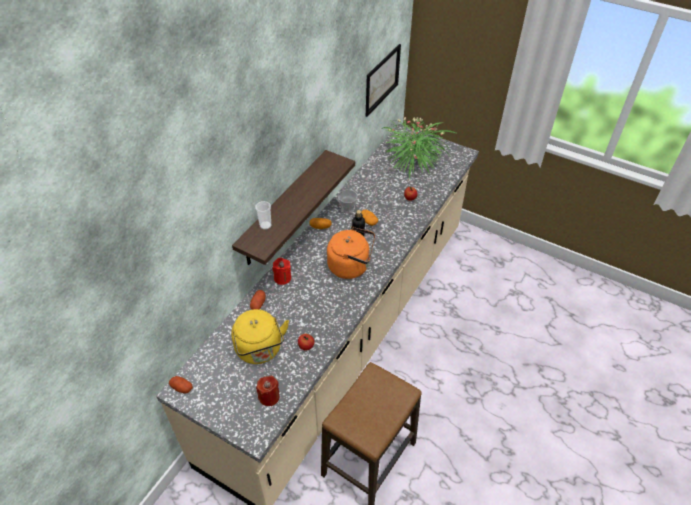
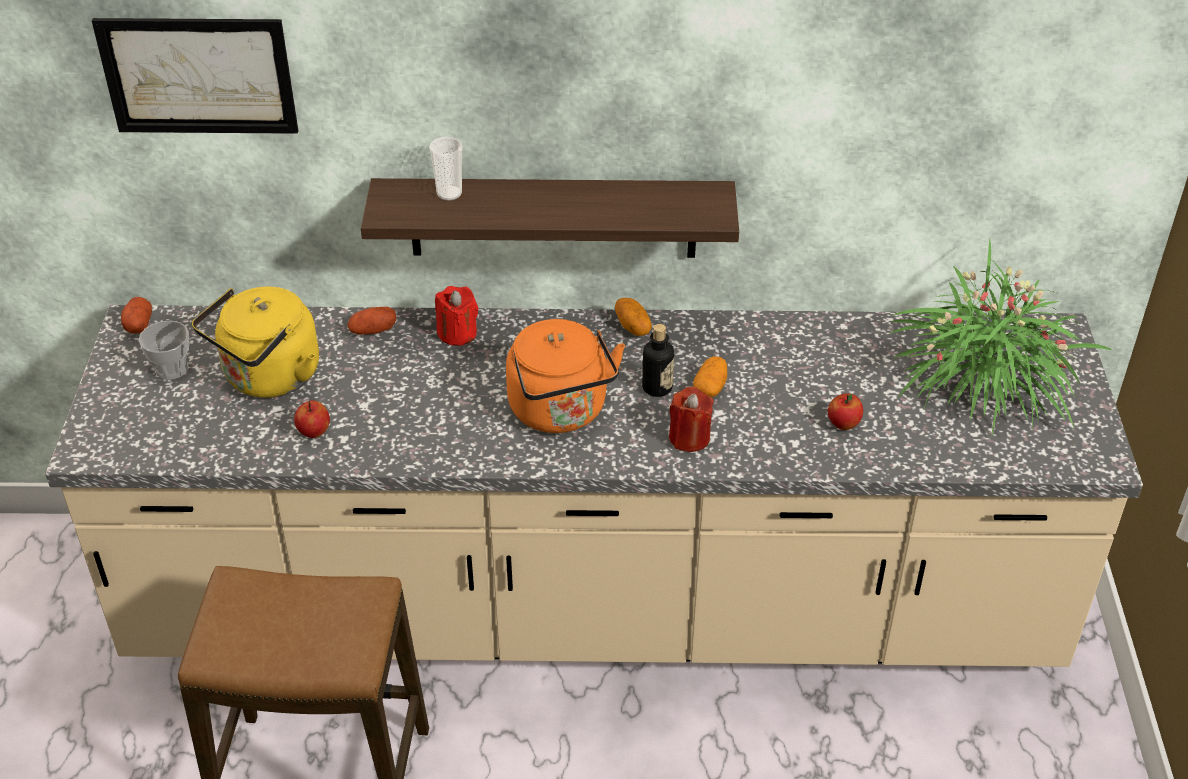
camera: 60 degrees right, 5 degrees down
(269, 397) = (175, 432): red candle -> red candle (689, 438)
(347, 208) = (720, 343): cup -> cup (171, 368)
(382, 80) = (1025, 151): picture -> picture (198, 75)

